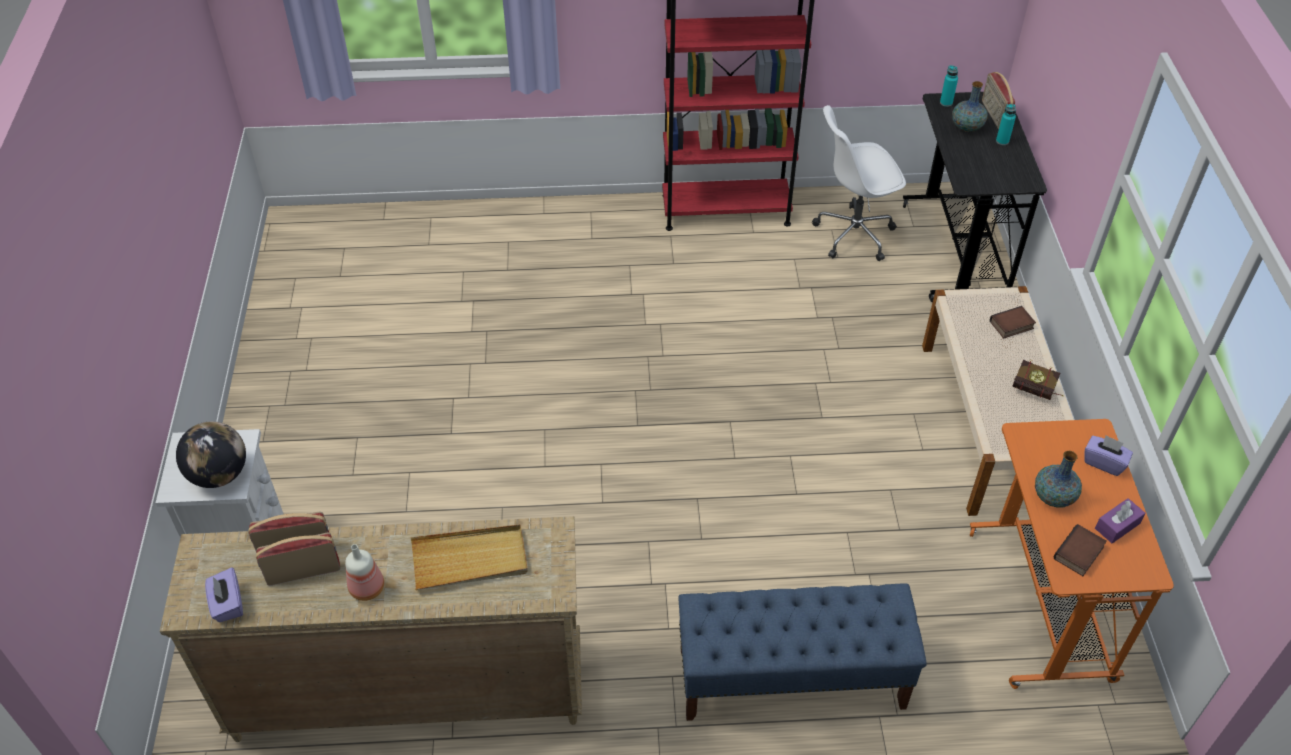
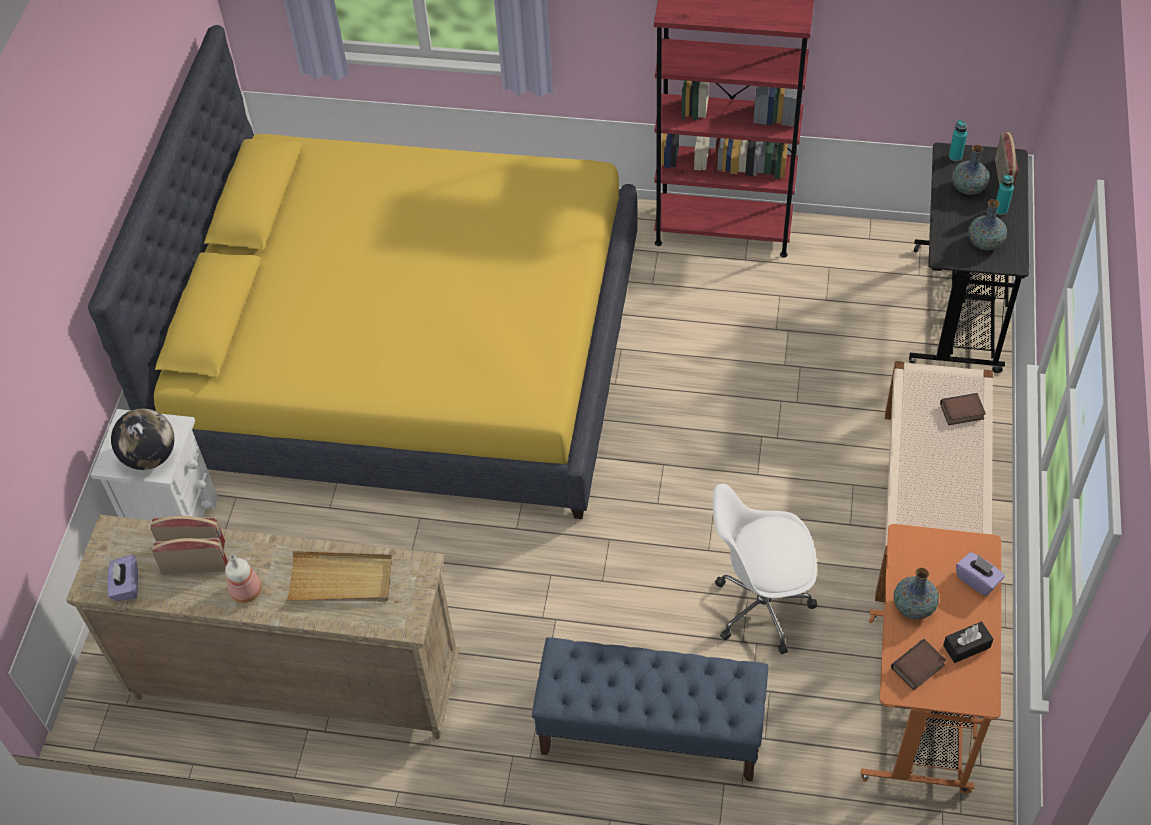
camera: 15 degrees right, 5 degrees up
(450, 354) = (406, 351): none -> yellow bed
(852, 235) = (849, 277): white office chair -> white office chair (759, 608)
(998, 169) = (984, 243): none -> vase
(1037, 392) = (963, 488): book -> none
(1117, 526) = (966, 646): purple tissue box -> black tissue box

